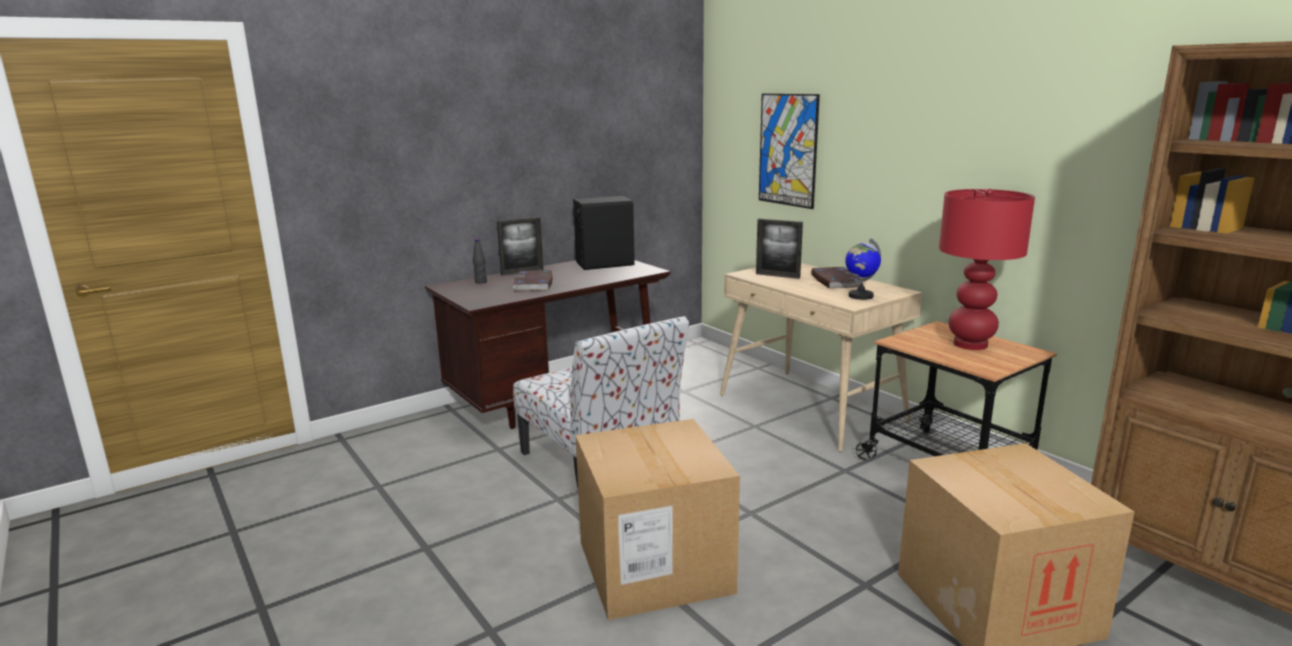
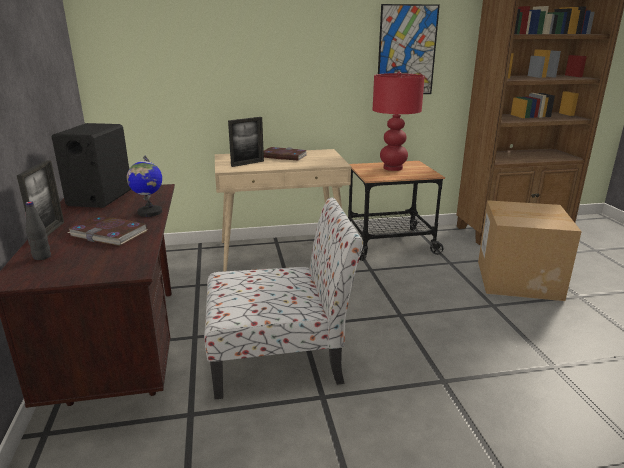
camera: 65 degrees left, 5 degrees up
(654, 566) = (448, 373): cardboard box -> none
(788, 150) = (194, 64): picture -> picture (407, 50)
(860, 296) = (324, 159): globe -> globe (149, 212)

